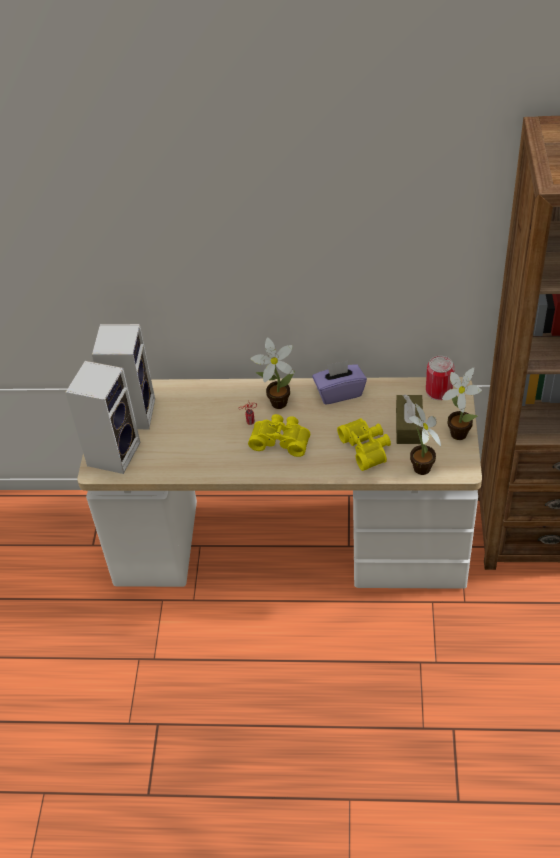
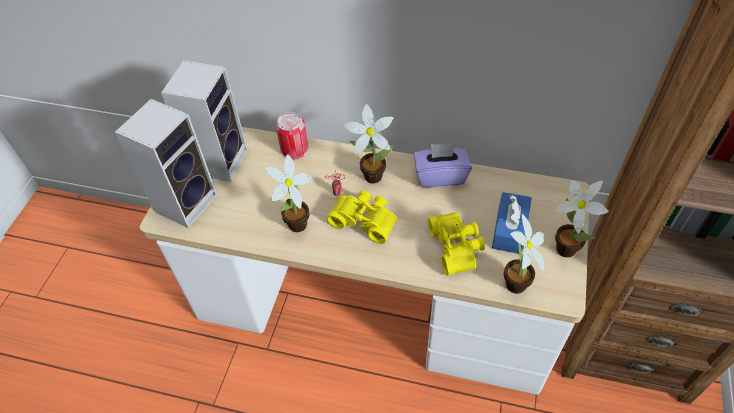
camera: 10 degrees right, 5 degrees up
(220, 456) = (295, 227): none -> potted plant
(409, 426) = (509, 229): brown tissue box -> blue tissue box
(439, 391) = (551, 193): can -> can (294, 149)

